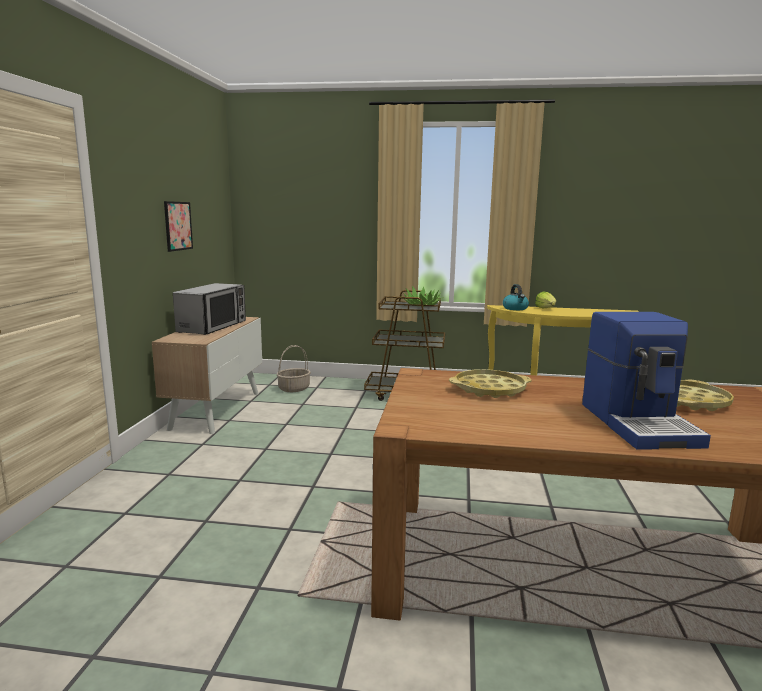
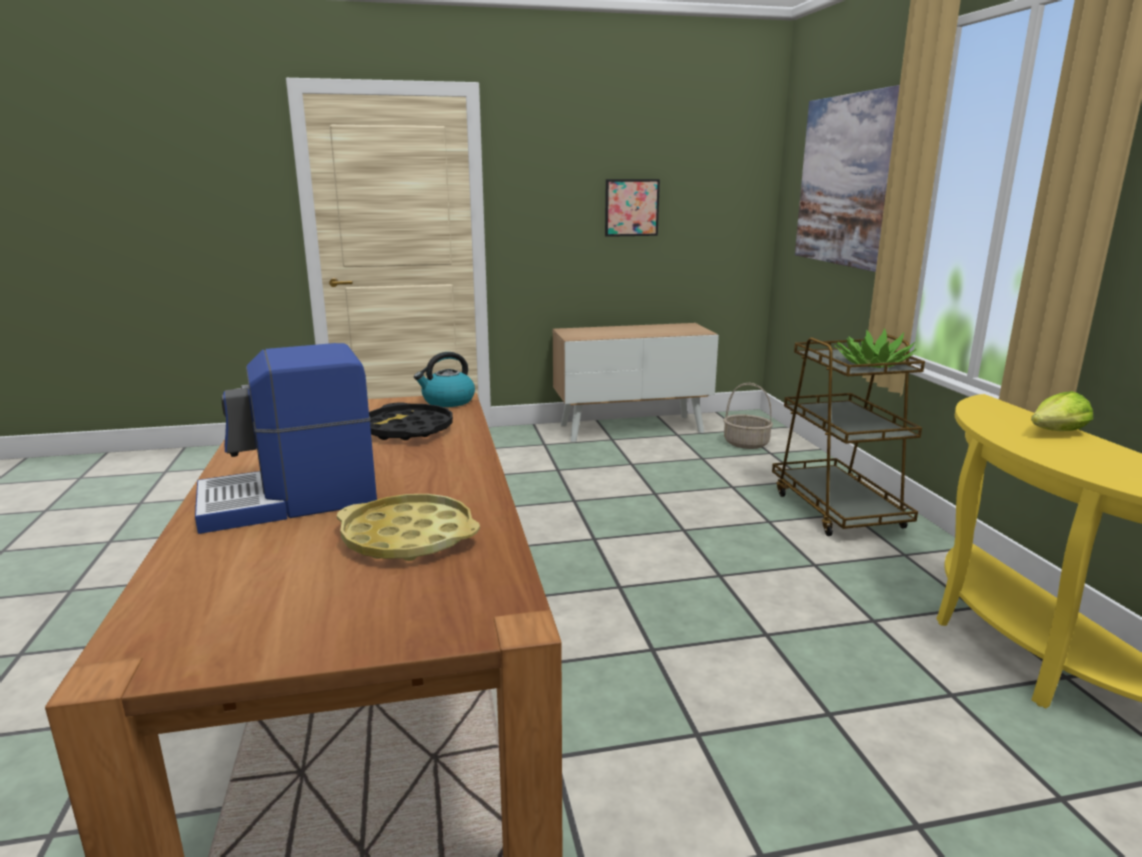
camera: 70 degrees right, 5 degrees up
(213, 327) = (639, 330): microwave -> none
(319, 205) = (846, 181): none -> picture
(489, 389) = (407, 430): yellow tray -> black tray
(515, 308) = (991, 412): kettle -> kettle (447, 401)

